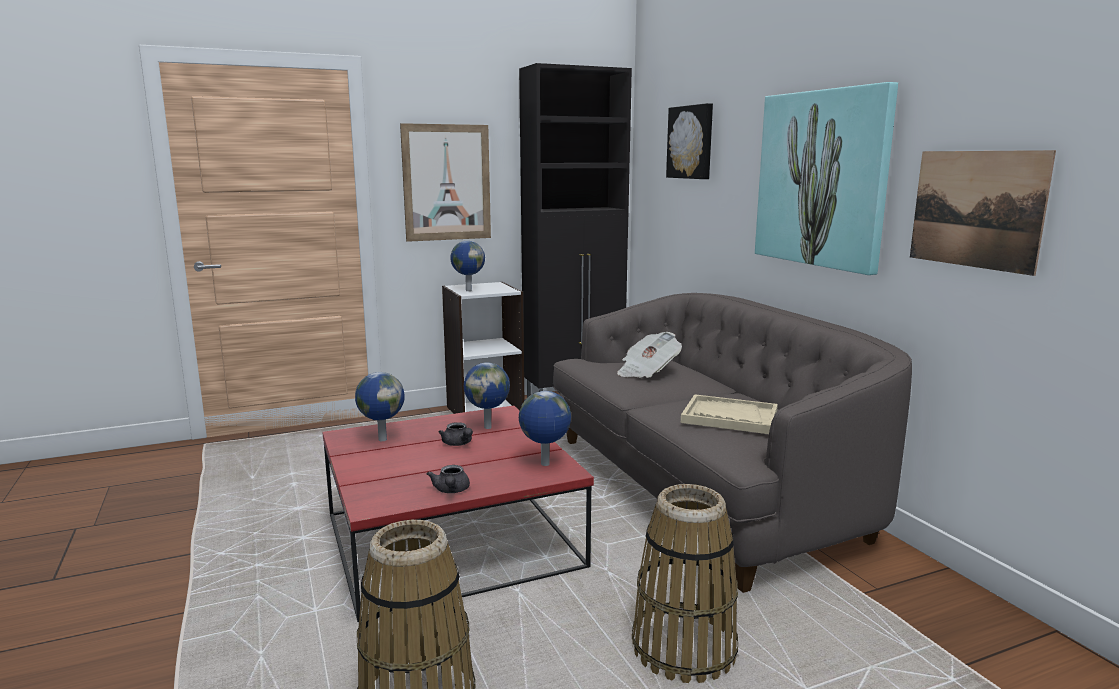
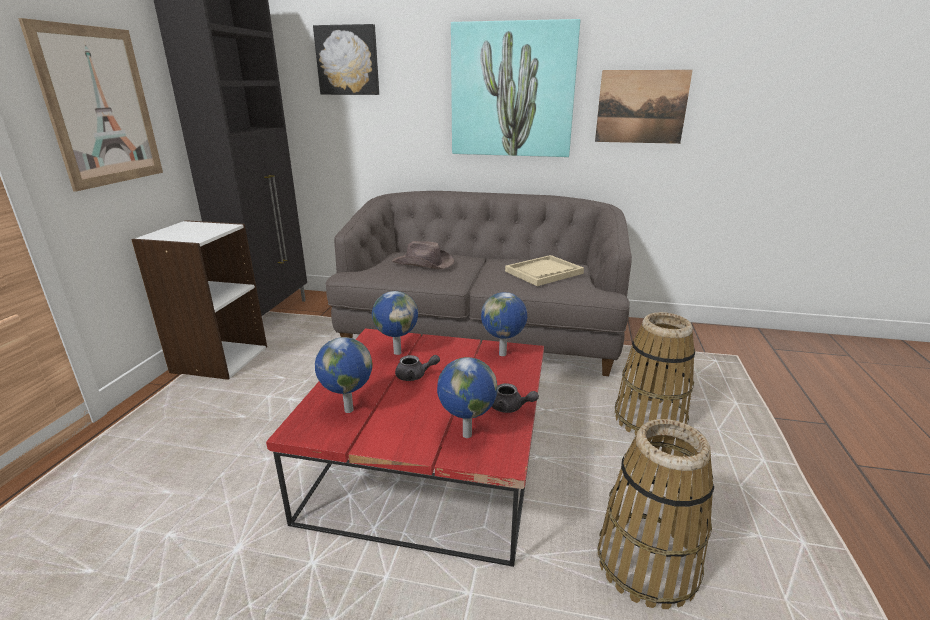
camera: 55 degrees left, 10 degrees up
(468, 290) = (185, 236): globe -> globe (465, 435)
(647, 372) = (424, 263): newspaper -> brown hat

